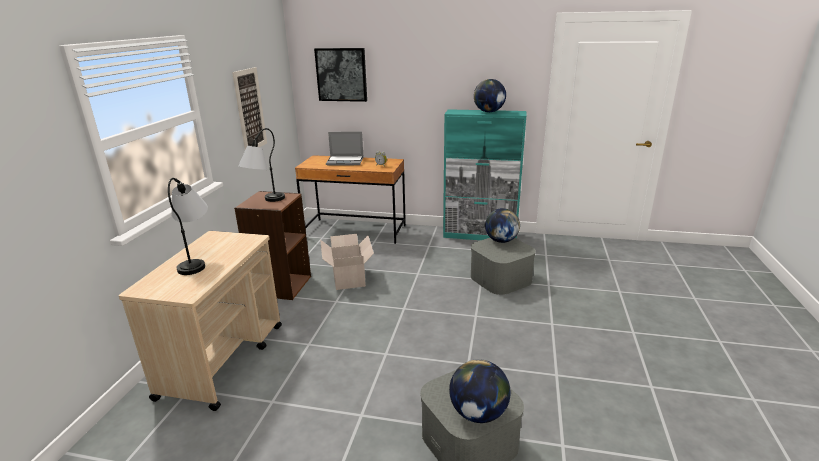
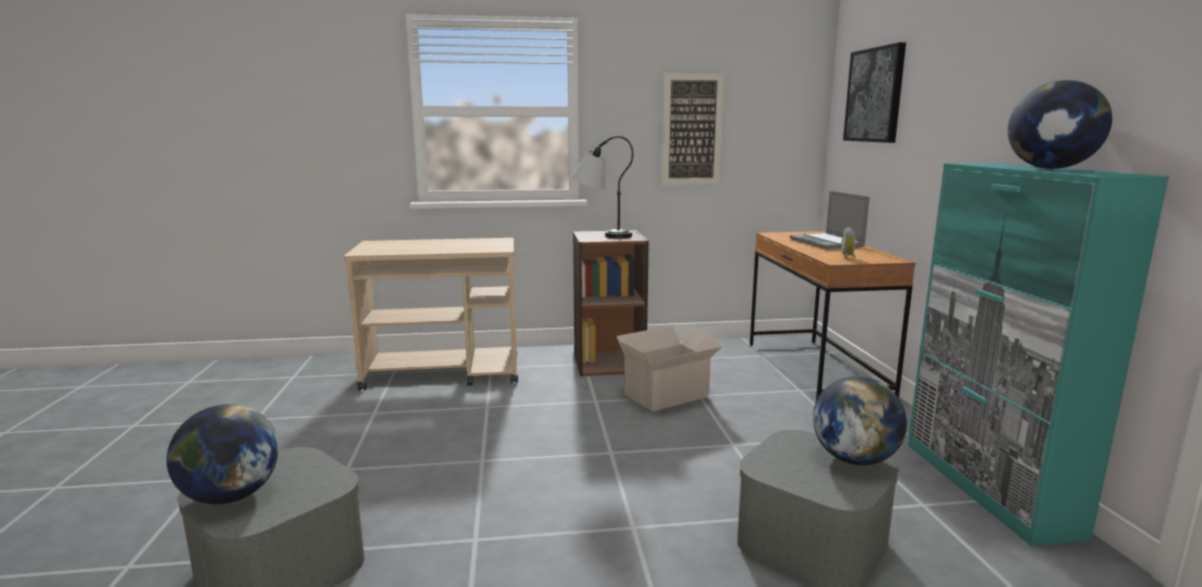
camera: 70 degrees right, 10 degrees down
(197, 260) = (438, 244): table lamp -> none

